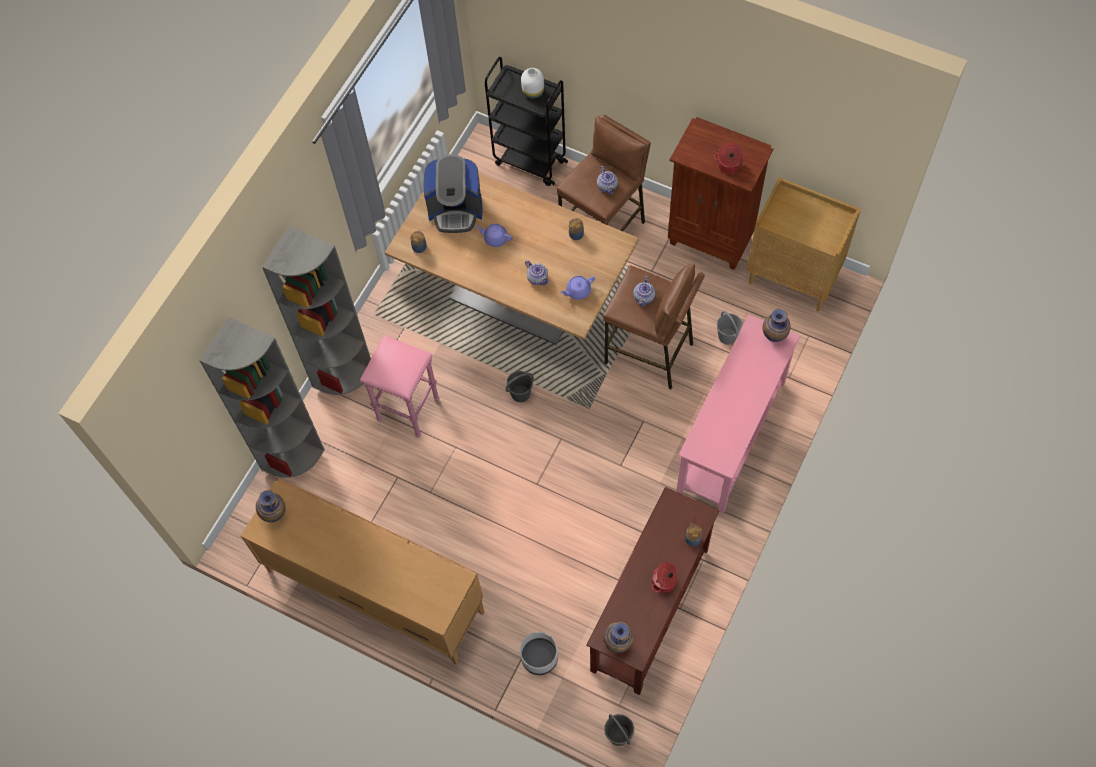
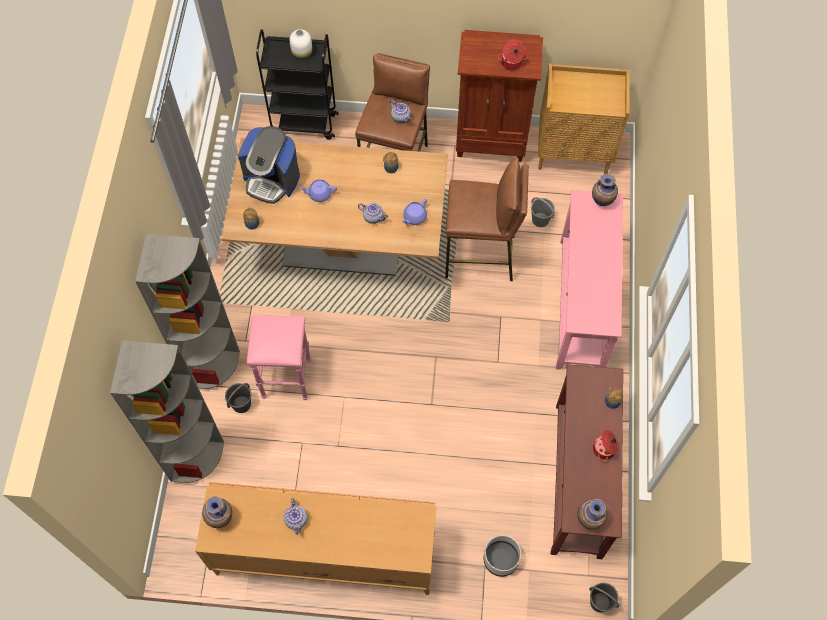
camera: 25 degrees left, 0 degrees up
(455, 210) = (272, 179): coffee machine -> coffee machine turned 45 degrees clockwise
(521, 393) = (383, 329): grey bucket -> grey bucket (242, 404)
(644, 298) = (476, 204): teapot -> teapot (296, 520)

